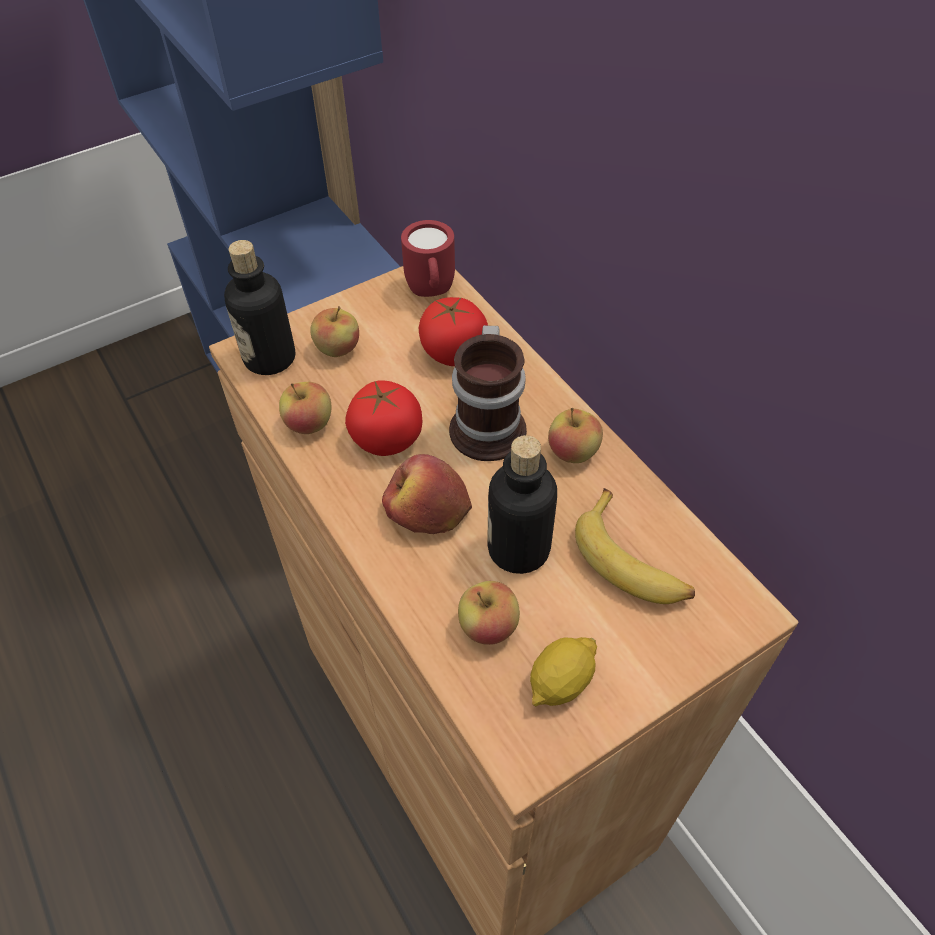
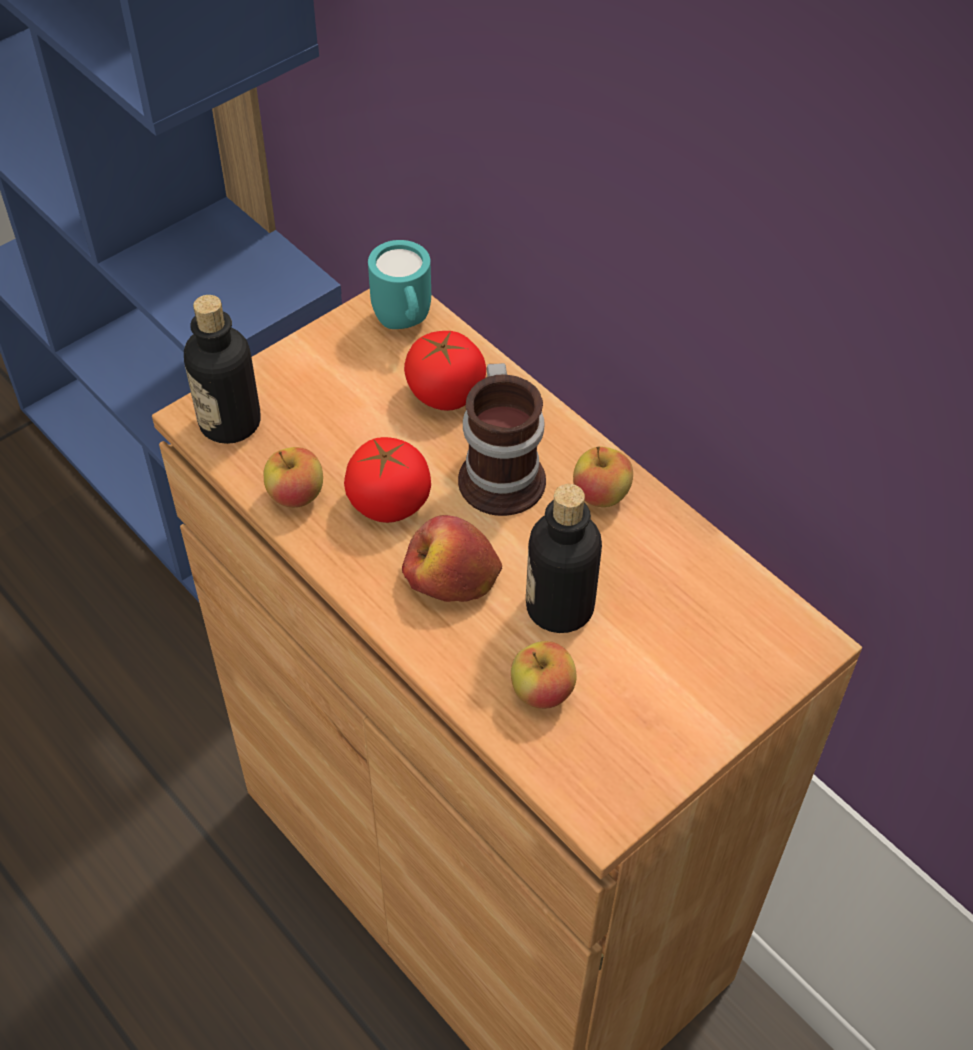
camera: 10 degrees left, 0 degrees up
(338, 349) = (308, 403): apple -> none
(431, 293) = (404, 324): red mug -> turquoise mug
(560, 682) = (627, 737): lemon -> none
(632, 561) = (683, 605): banana -> none

